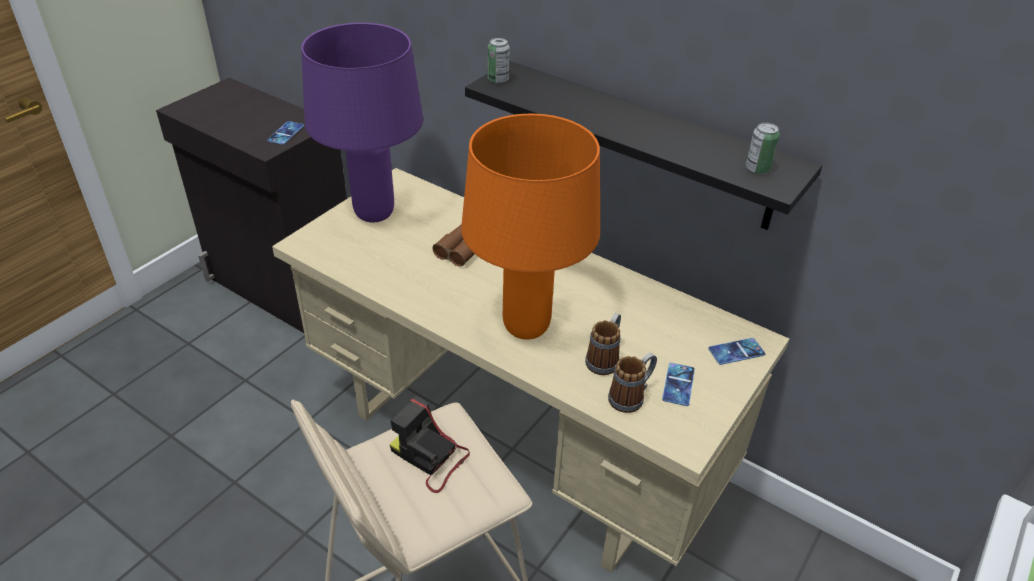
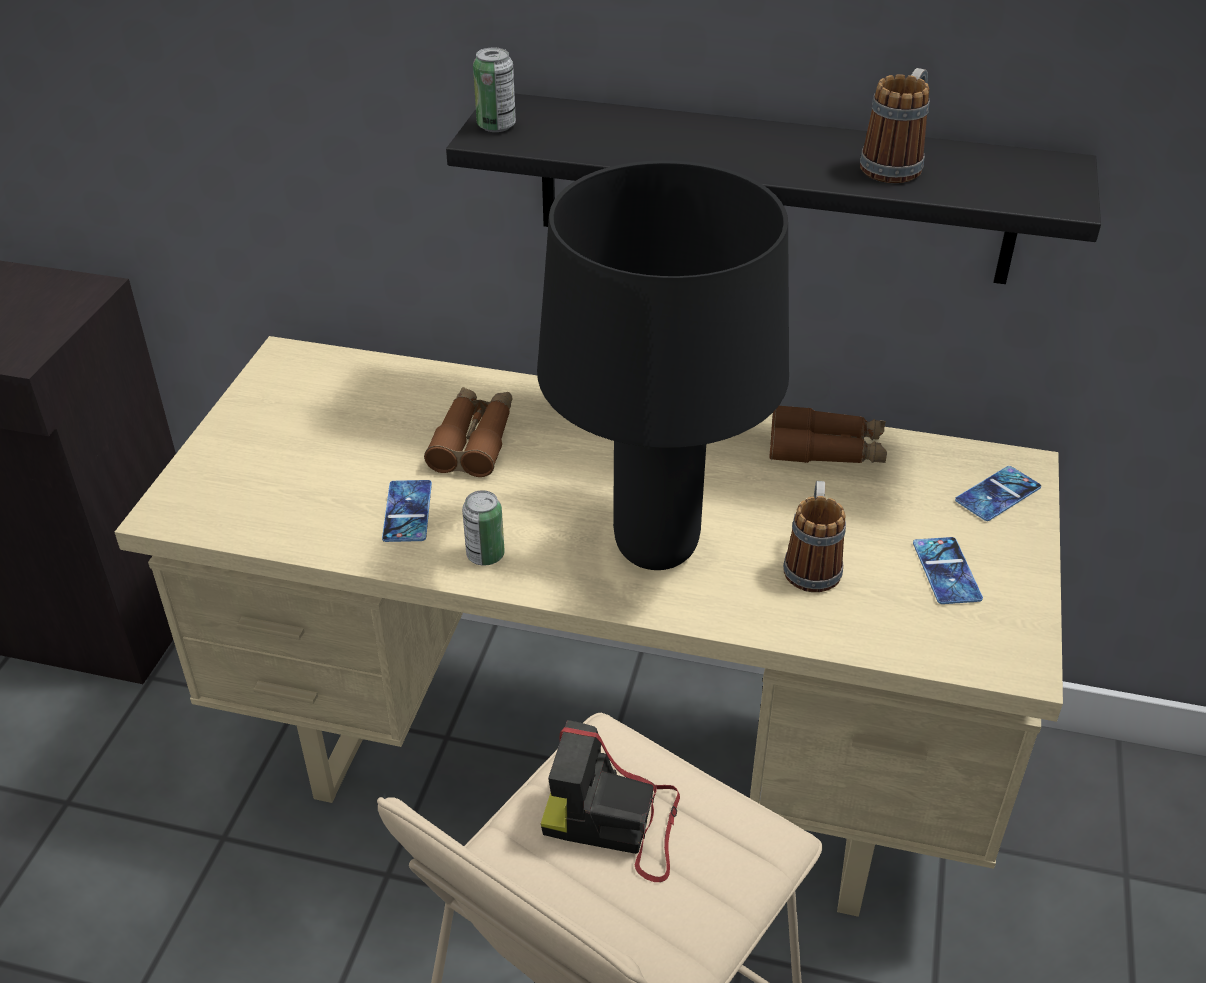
camera: 20 degrees left, 0 degrees up
(285, 133) = (40, 318): phone -> phone (407, 511)
(373, 214) = (275, 425): purple table lamp -> none
(527, 327) = (657, 547): orange table lamp -> black table lamp
(631, 397) = (889, 613): mug -> mug (896, 164)
(651, 301) = (826, 450): none -> brown binoculars
(757, 169) = (1012, 181): can -> can (485, 555)

